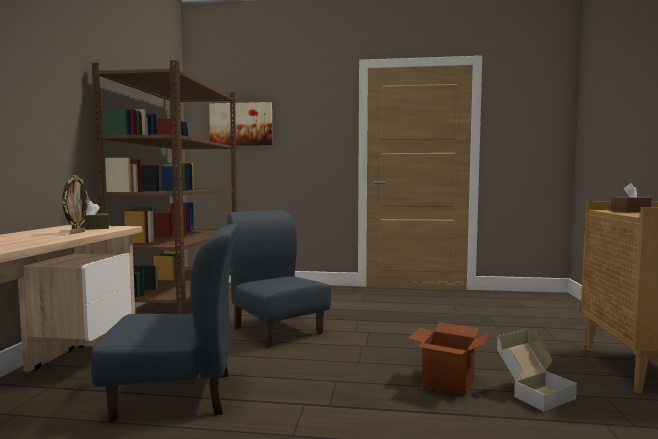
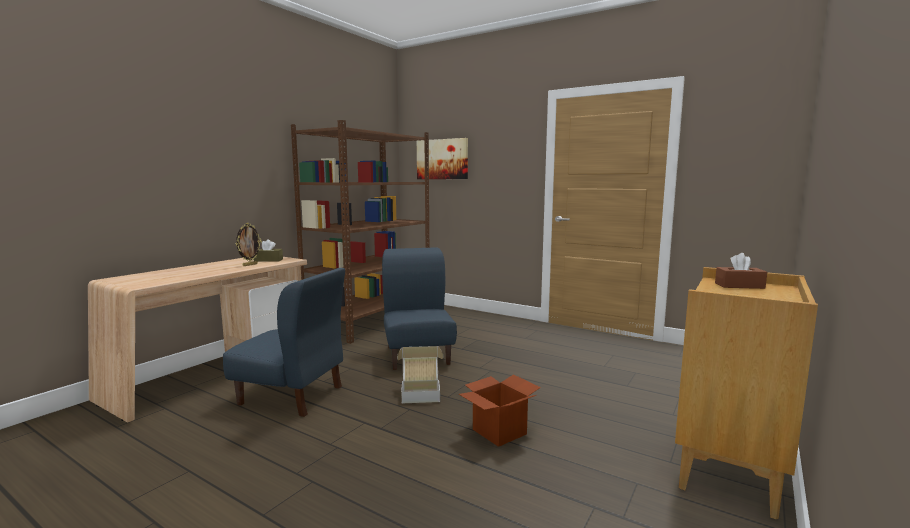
camera: 25 degrees right, 5 degrees up
(533, 392) = (565, 460): cardboard box -> cardboard box (420, 392)

